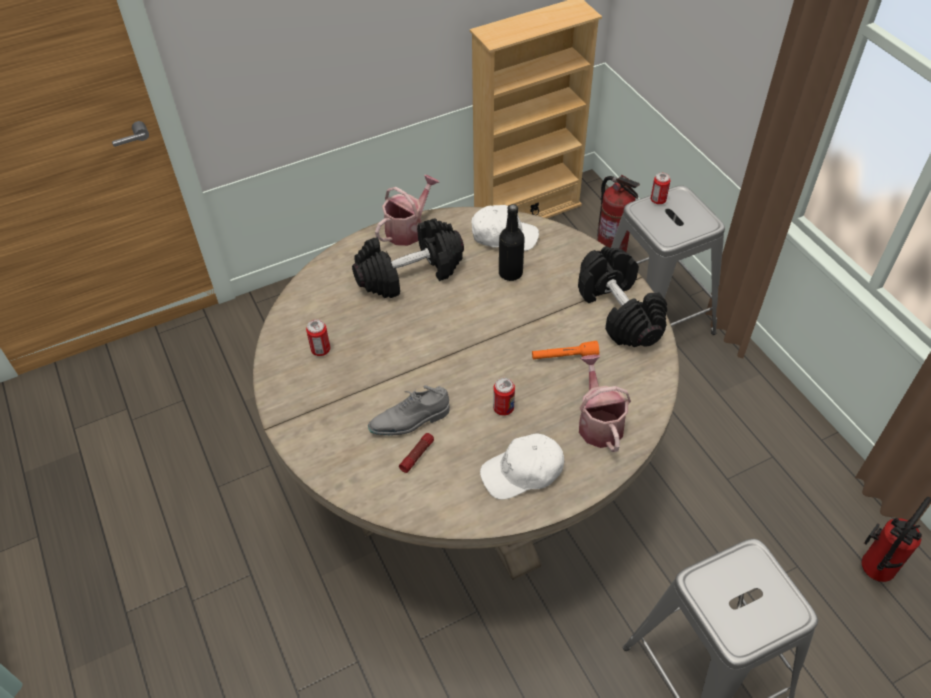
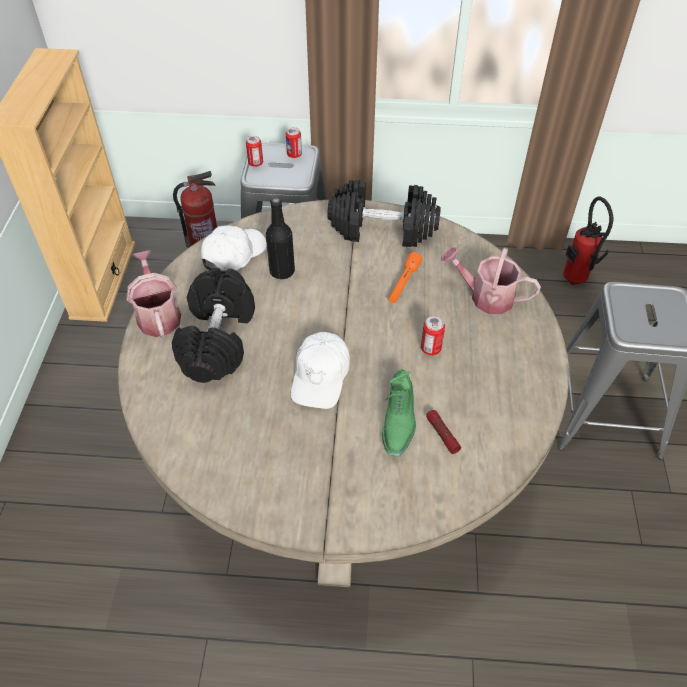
camera: 60 degrees left, 0 degrees up
(320, 350) = (255, 455): can -> can (294, 155)
(410, 421) = (399, 422): grey shoe -> green shoe
(523, 472) = (506, 368): white cap -> white cap (321, 376)

